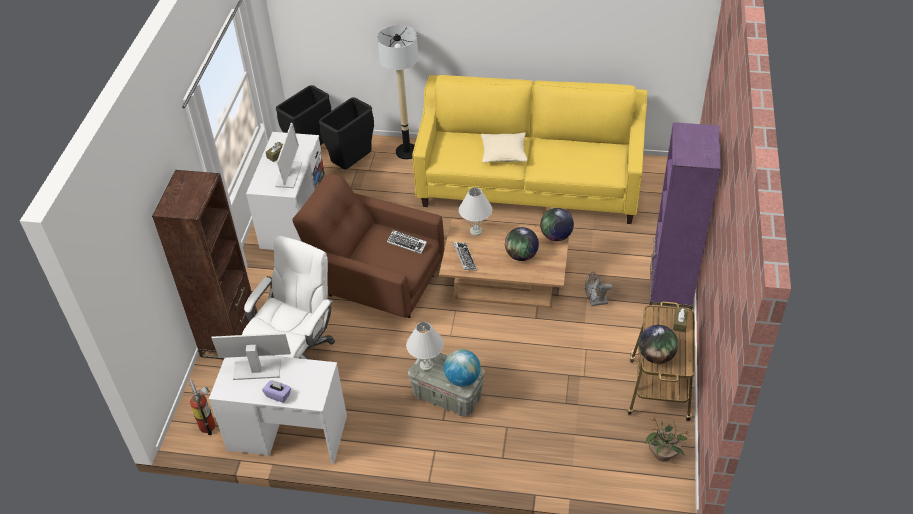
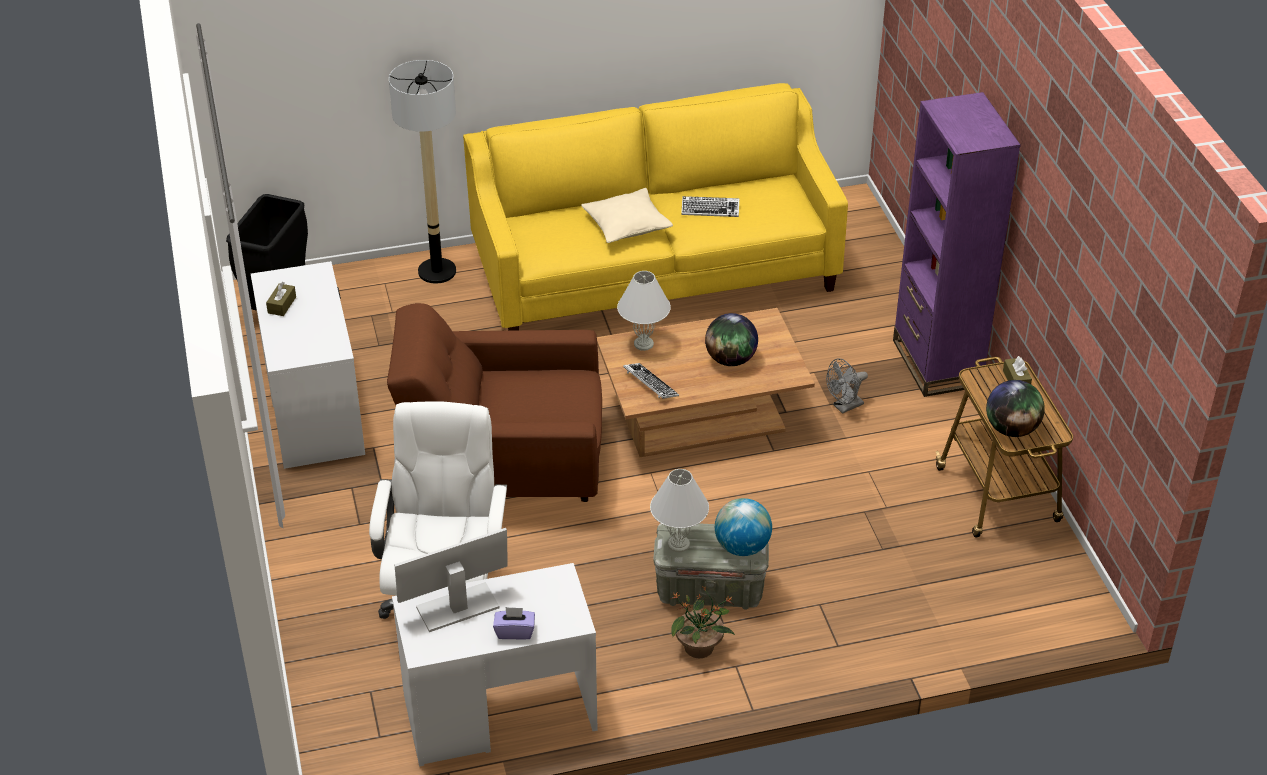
camera: 25 degrees left, 5 degrees down
(208, 423) = (363, 738): fire extinguisher -> none
(230, 335) = (316, 605): brown bookcase -> none
(289, 175) = (322, 328): monitor -> none
(353, 164) = (360, 310): black trash can -> none
(407, 243) = (555, 385): keyboard -> keyboard (710, 210)
(556, 236) = (764, 321): globe -> none
(663, 454) = (1050, 573): potted plant -> potted plant (700, 648)

